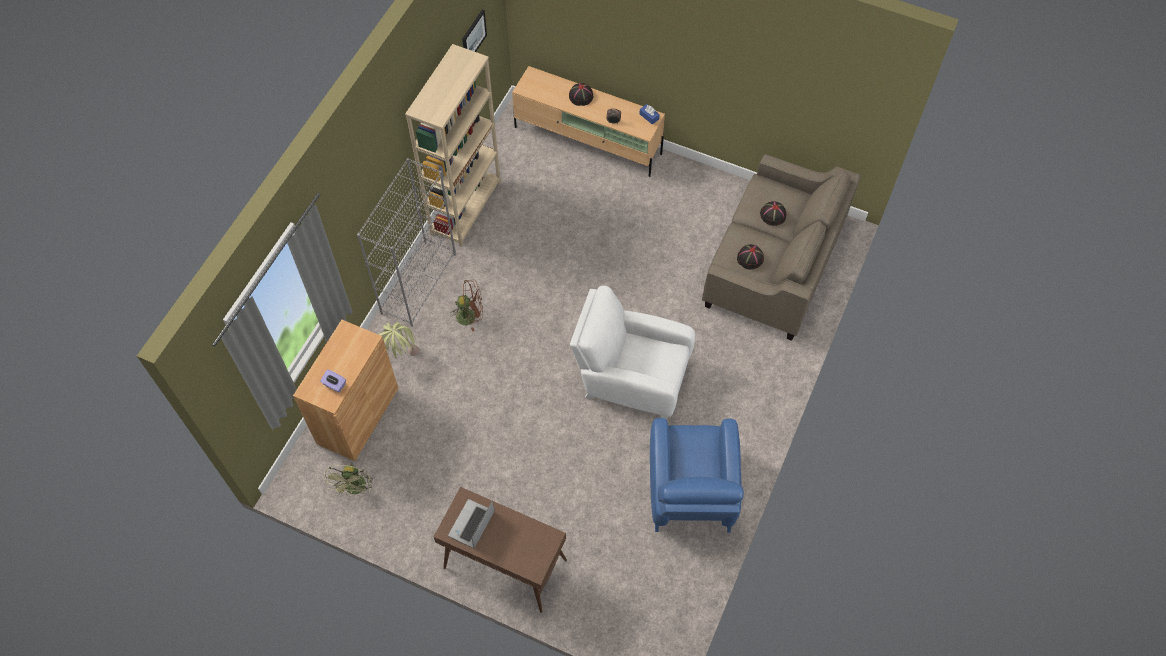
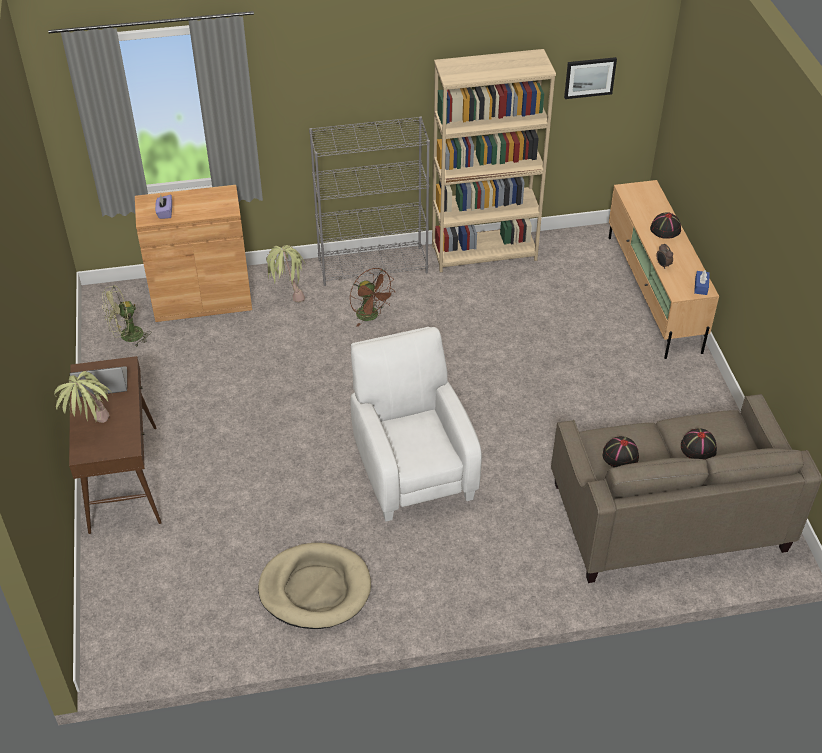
camera: 55 degrees right, 15 degrees down
(517, 553) = (92, 431): none -> potted plant
(691, 494) = (315, 589): blue armchair -> beige dog bed

